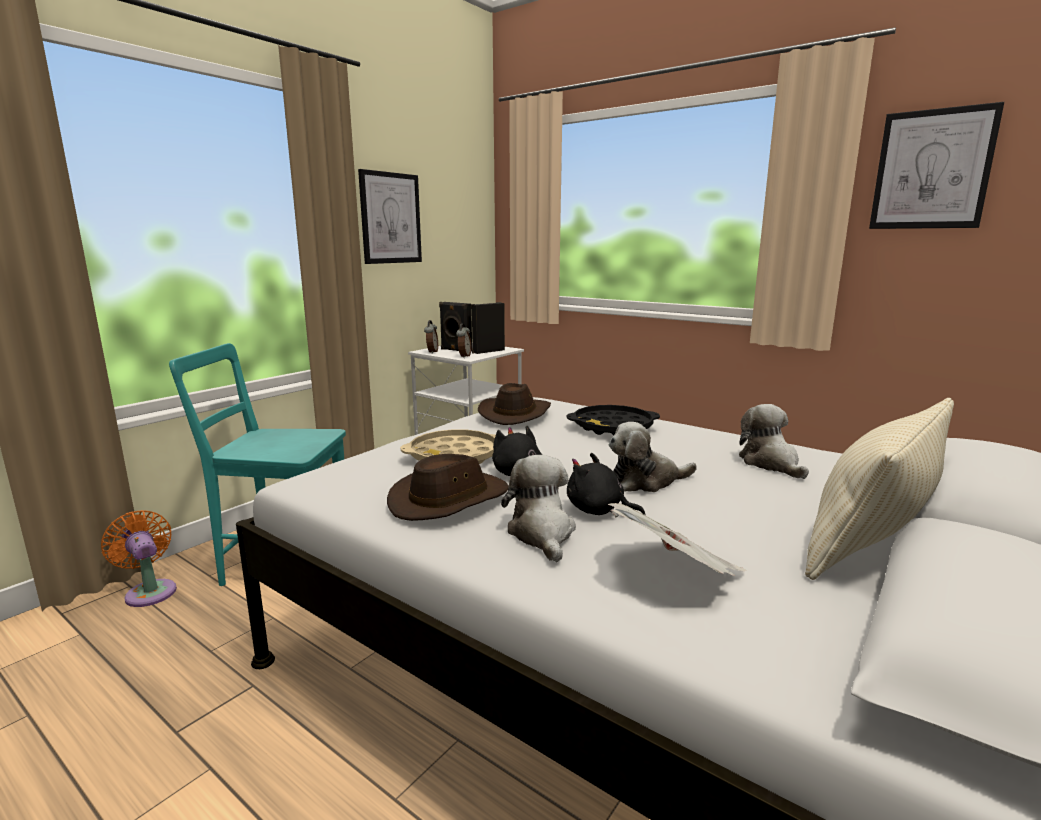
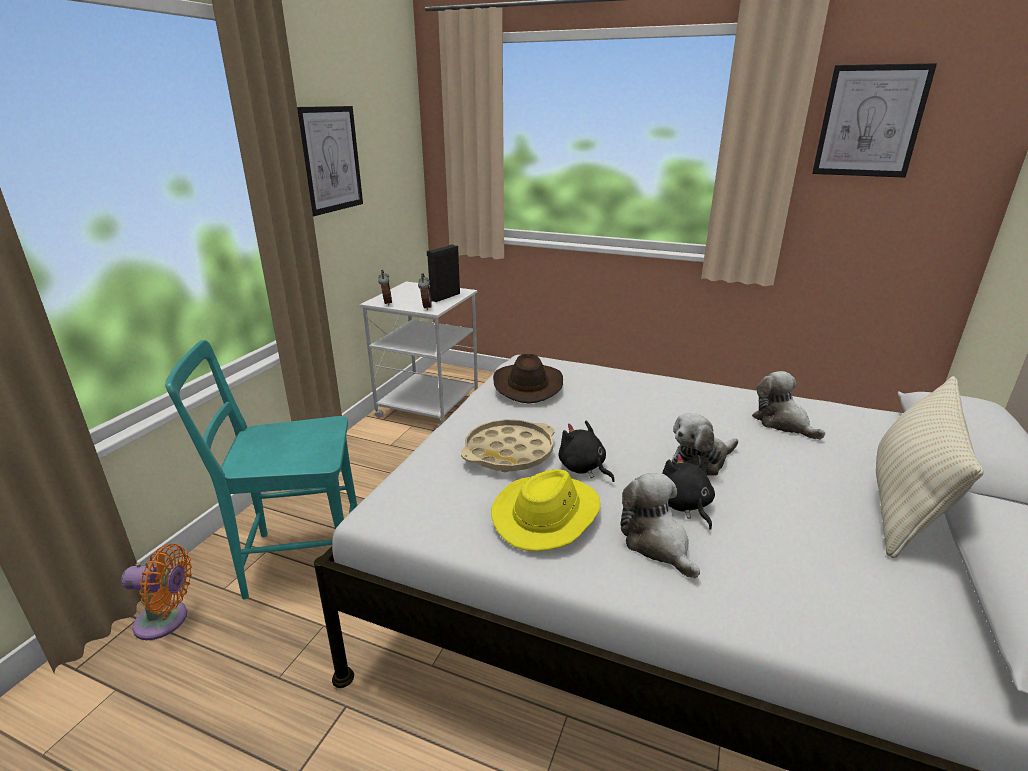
camera: 15 degrees left, 10 degrees up
(150, 591) = (166, 621): orange fan -> orange fan turned 150 degrees clockwise
(449, 499) = (547, 514): brown hat -> yellow hat
(455, 350) = (409, 298): black speaker -> none
(598, 510) = (685, 506): black plush toy -> black plush toy turned 60 degrees clockwise
(612, 427) = (629, 393): black tray -> none
(675, 572) = (792, 570): newspaper -> none

